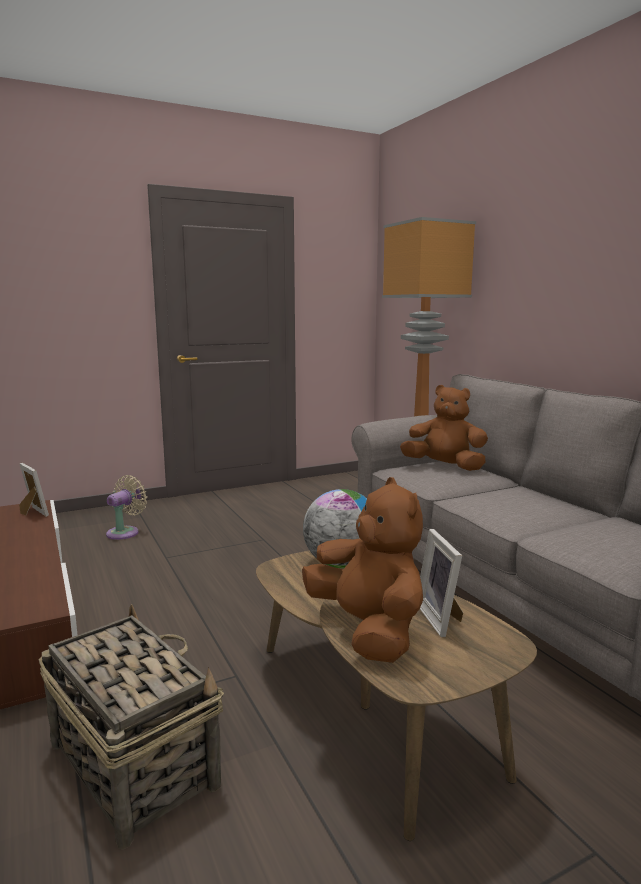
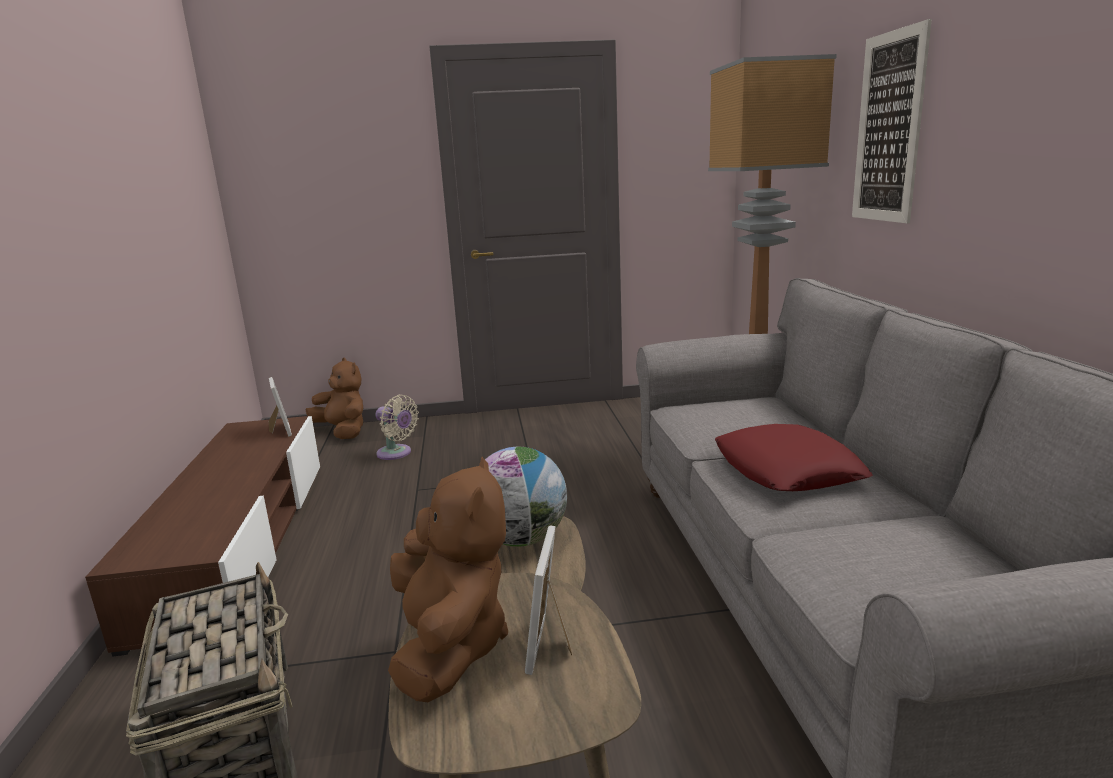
camera: 20 degrees right, 5 degrees up
(125, 532) = (396, 453): beige fan -> beige fan turned 75 degrees clockwise
(445, 467) = (745, 409): brown plush toy -> brown plush toy (343, 432)
(504, 500) = (787, 470): none -> red pillow
(521, 272) = (889, 128): none -> picture

